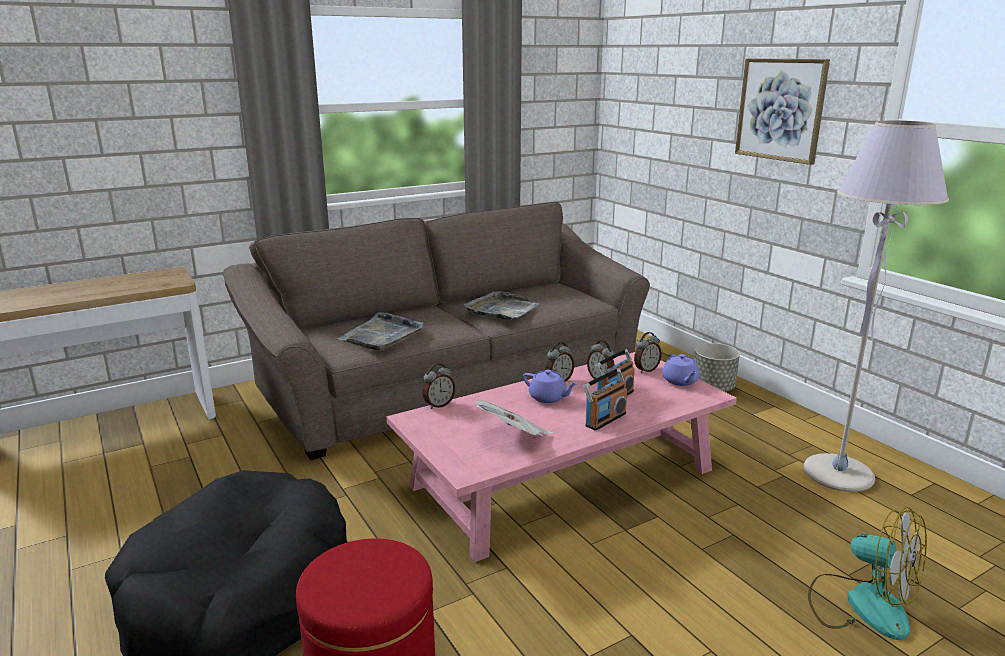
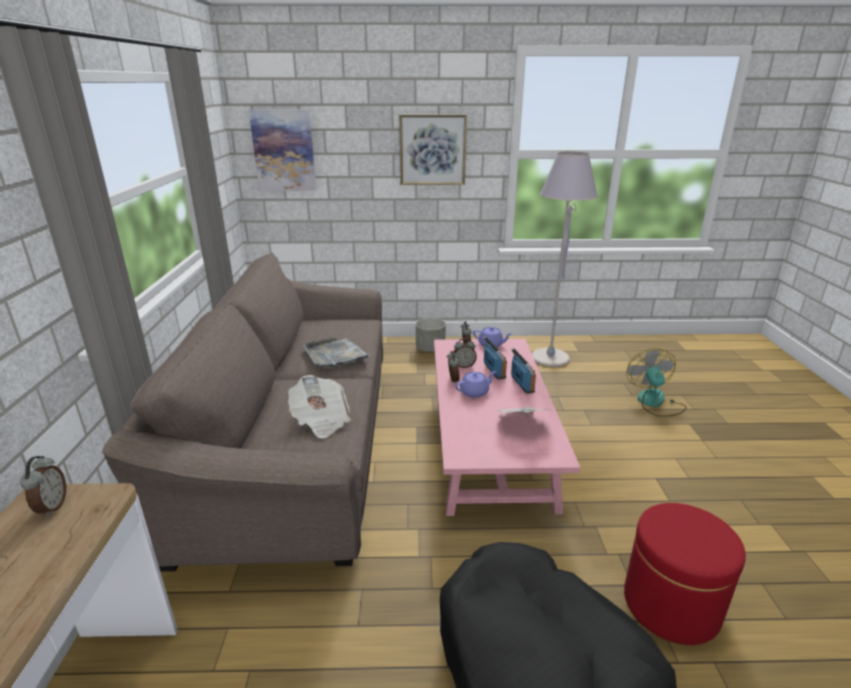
camera: 60 degrees left, 5 degrees up
(382, 335) = (320, 420): grey tray -> newspaper
(438, 405) = (446, 438): alarm clock -> alarm clock (51, 507)
(638, 98) = (284, 150): none -> picture
(861, 604) = (654, 403): fan -> fan turned 75 degrees counterclockwise

